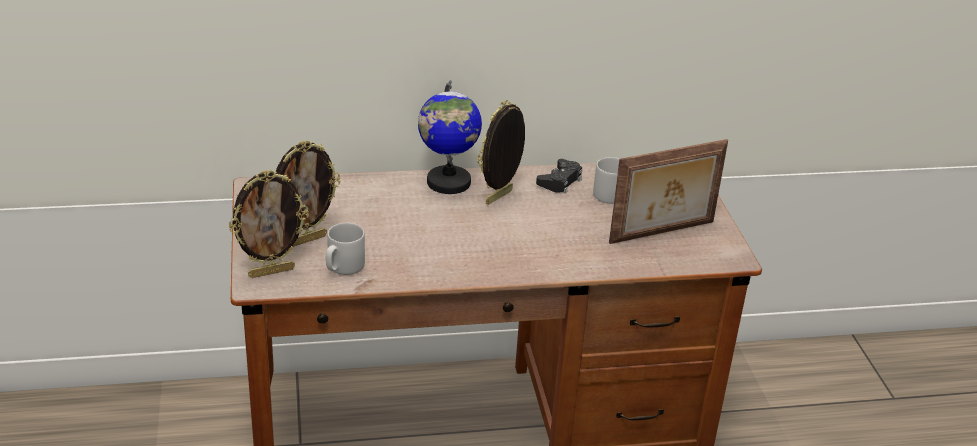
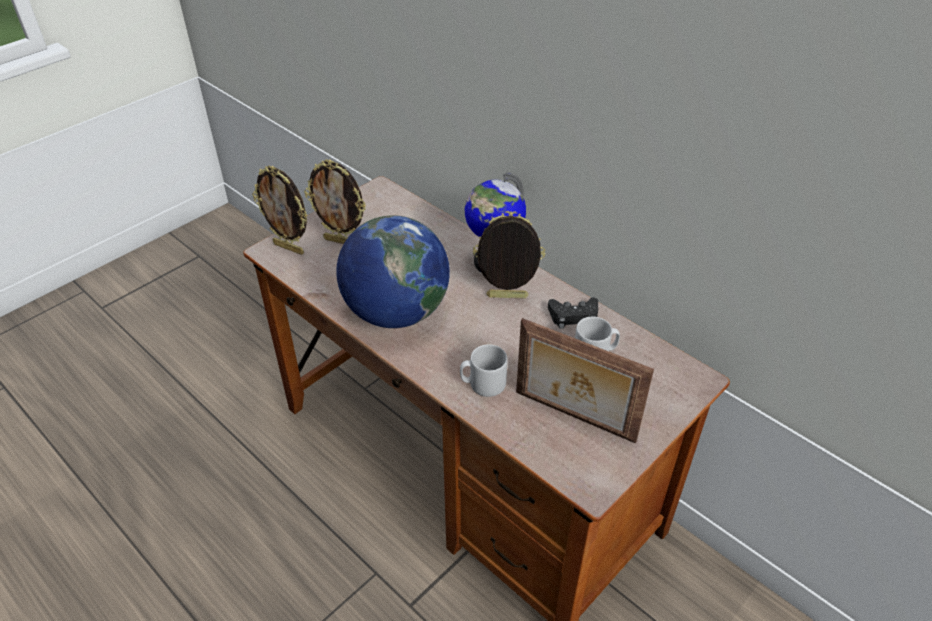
camera: 55 degrees right, 10 degrees up
(343, 267) = (327, 274): grey mug -> grey mug (483, 384)
(447, 255) = (396, 312): none -> globe

